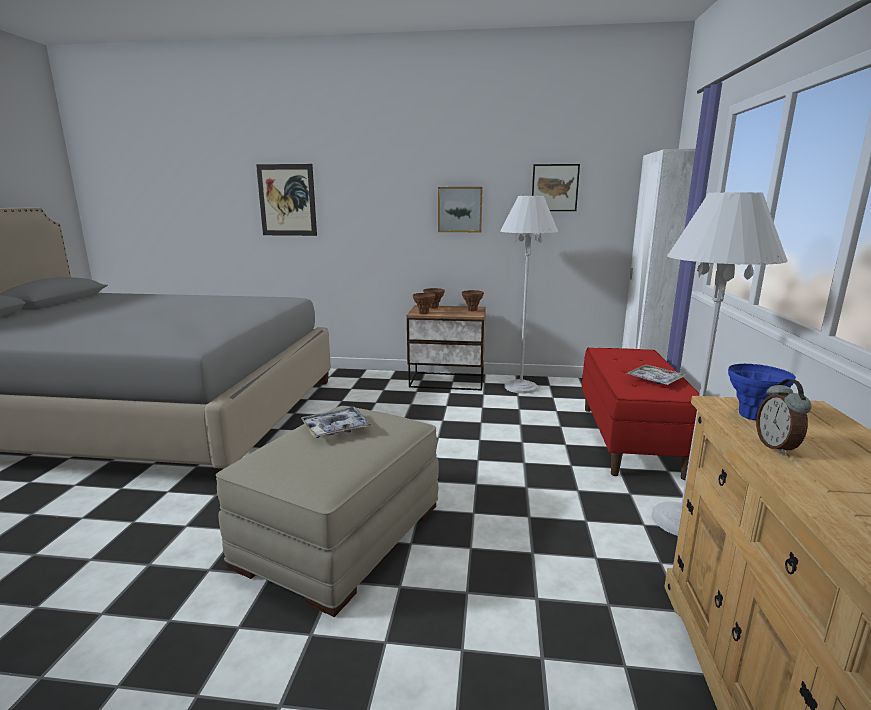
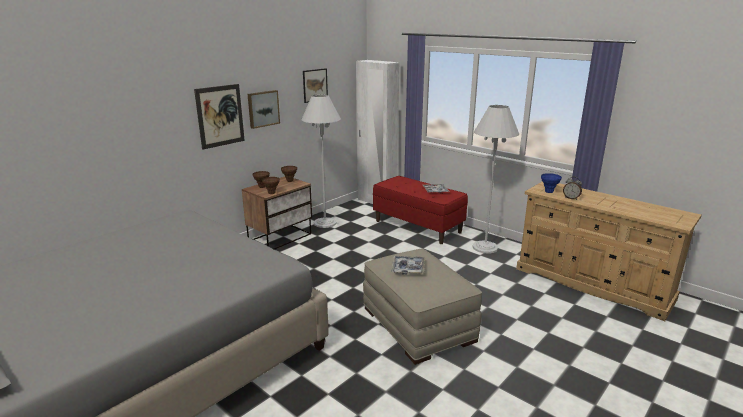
camera: 55 degrees left, 5 degrees up
(287, 200) = (120, 123): picture -> picture (220, 116)

